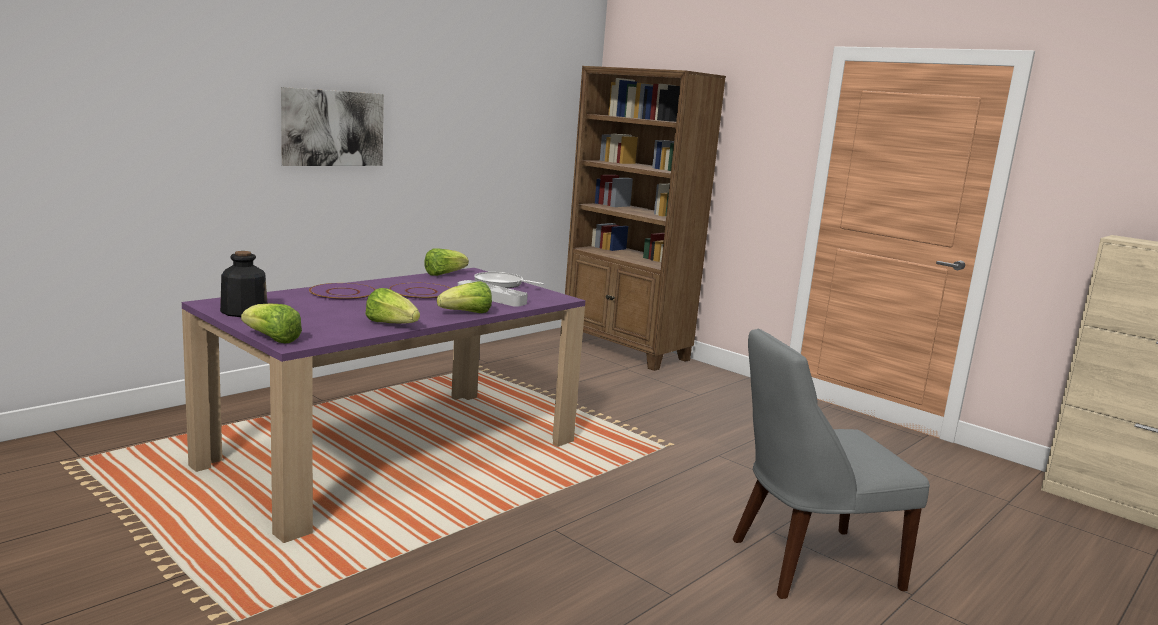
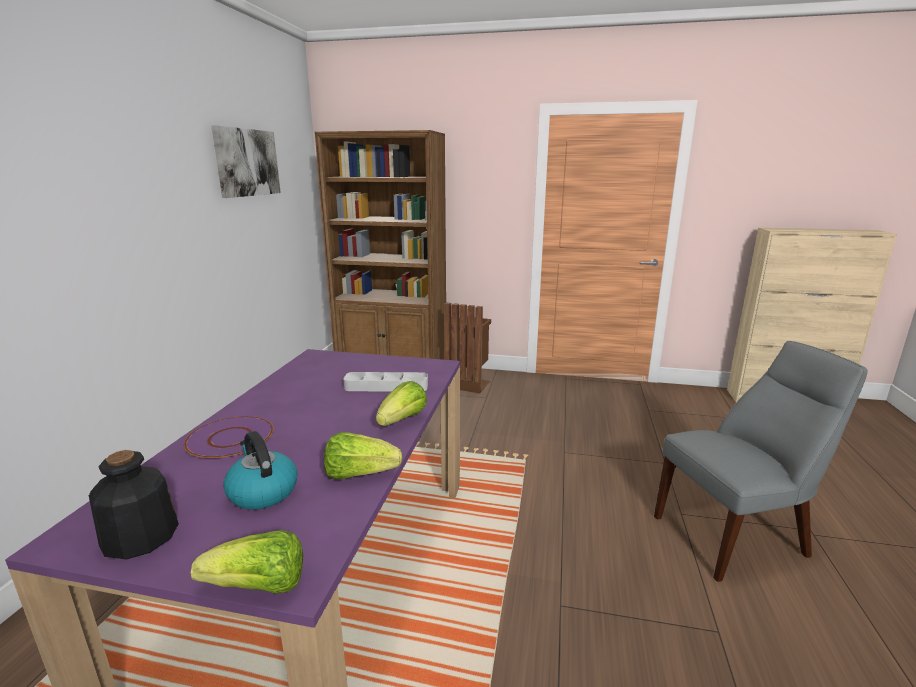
camera: 30 degrees left, 5 degrees up
(325, 315) = (262, 492): none -> kettle
(332, 128) = (93, 225): picture -> picture (247, 162)
(420, 292) = (312, 404): purple plate -> none
(444, 274) = (295, 368): lettuce -> none
(501, 284) = (365, 364): frying pan -> none
(696, 379) = (468, 383): none -> brown trash can
(807, 563) = (735, 535): grey chair -> grey chair turned 150 degrees counterclockwise

